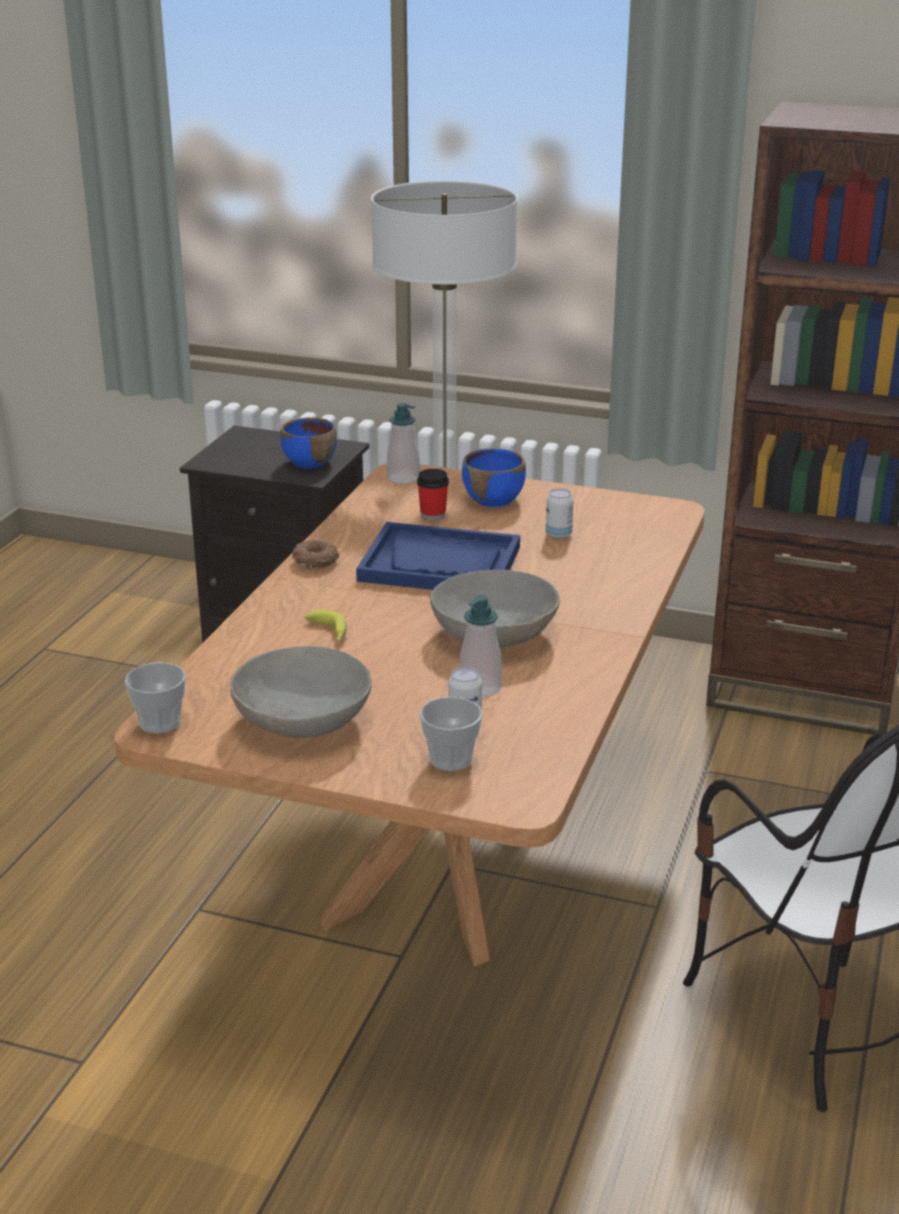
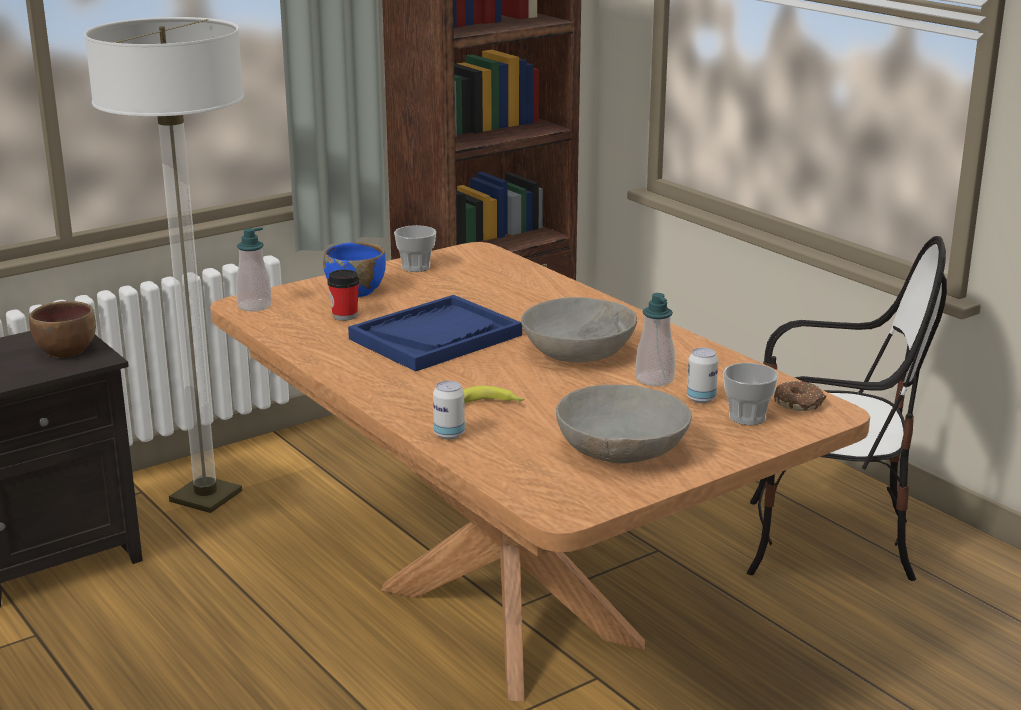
camera: 55 degrees left, 5 degrees down
(160, 723) = (551, 506): cup -> cup (416, 267)
(309, 462) = (66, 351): blue bowl -> brown bowl
(315, 562) = (353, 376): donut -> donut (799, 404)
(558, 535) = (454, 290): can -> can (449, 434)

